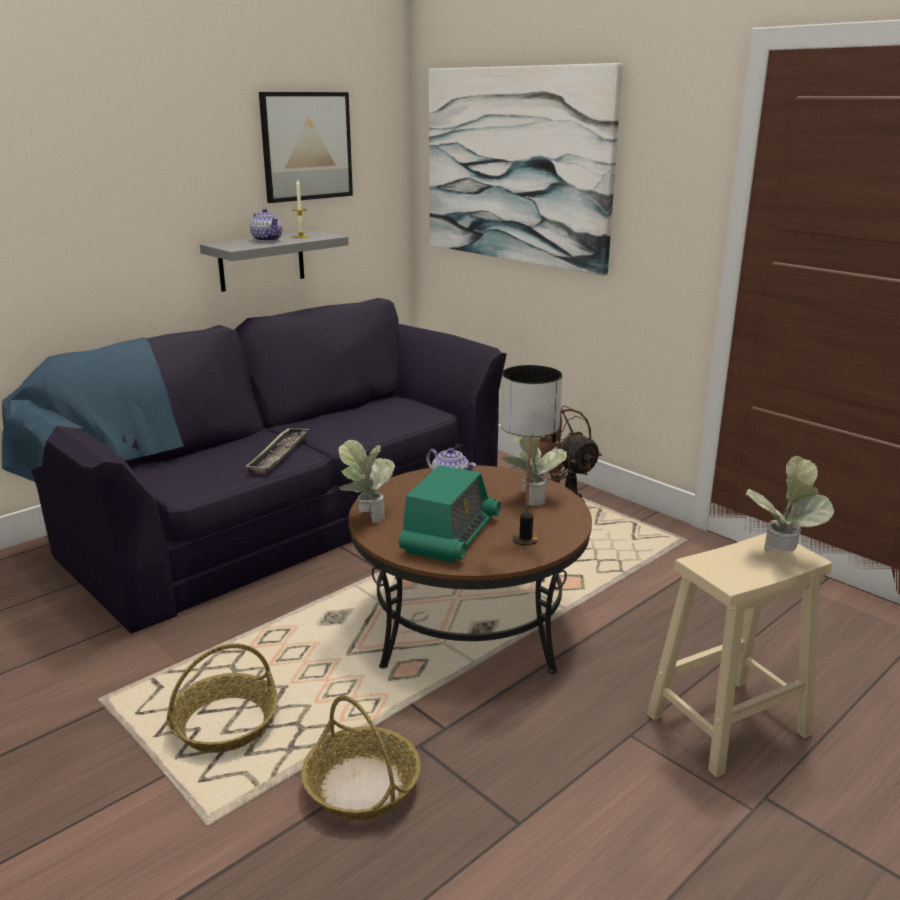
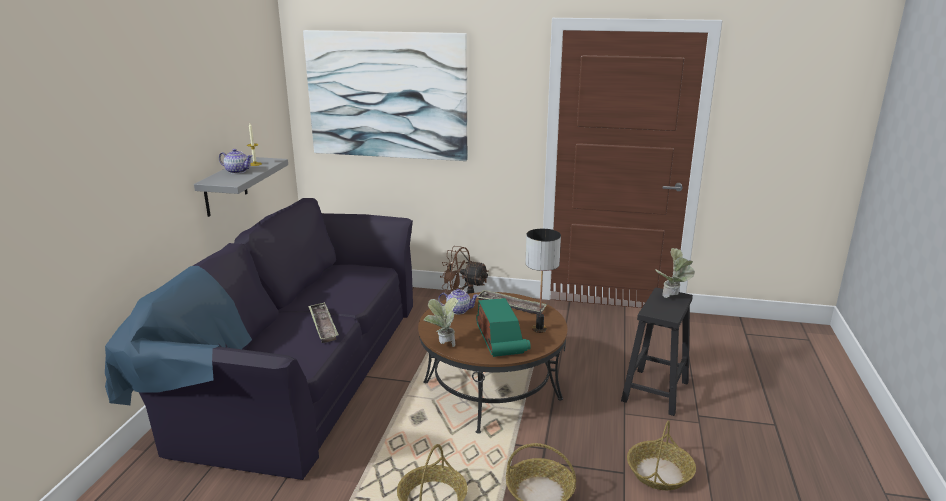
camera: 35 degrees left, 0 degrees up
(306, 146) = (239, 96): picture -> none
(531, 498) = (511, 306): potted plant -> tray
(577, 855) = (659, 473): none -> basket
(729, 723) = (655, 390): beige stool -> black stool

